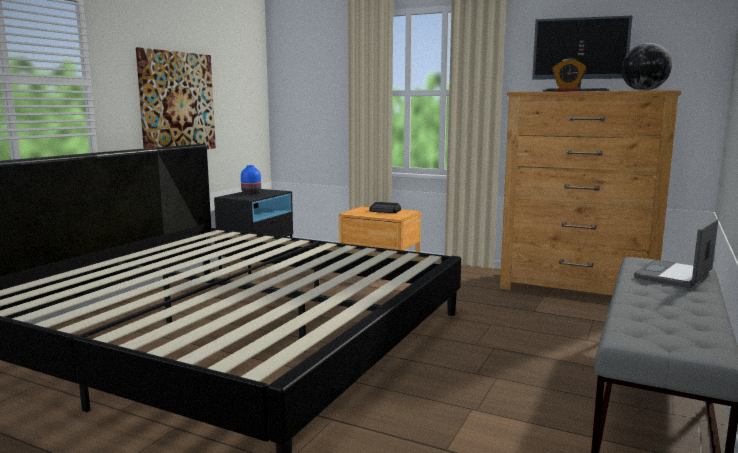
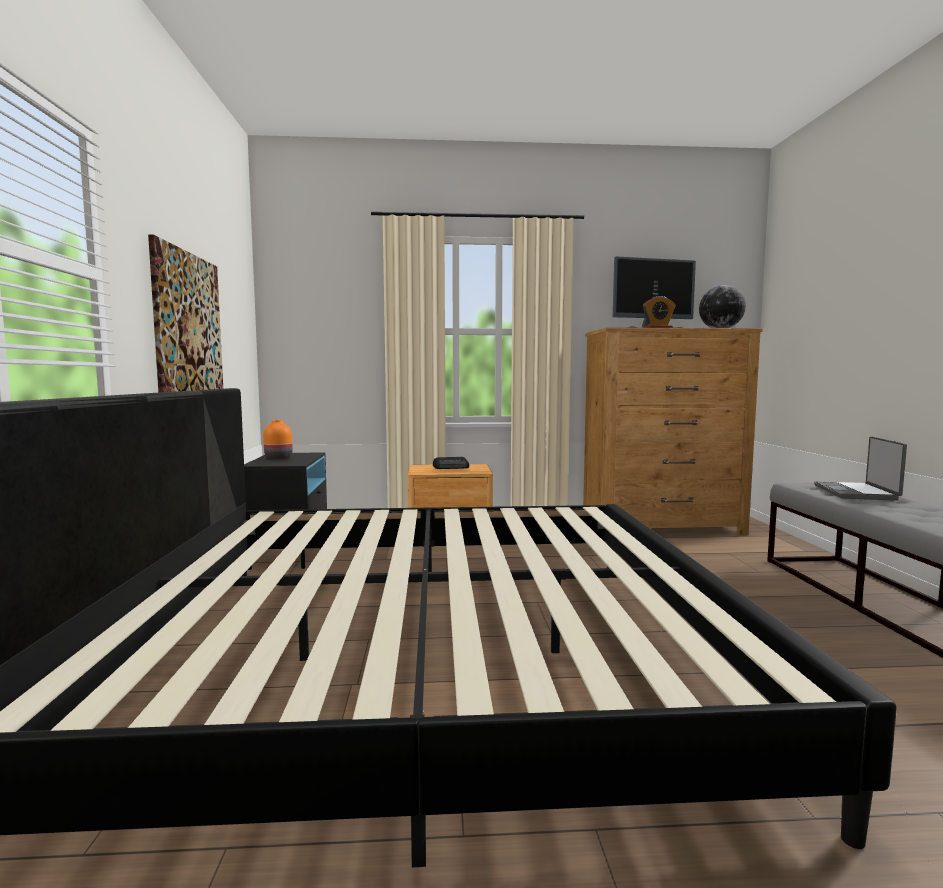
camera: 30 degrees left, 5 degrees down
(251, 193) = (278, 458): blue vase -> orange vase

